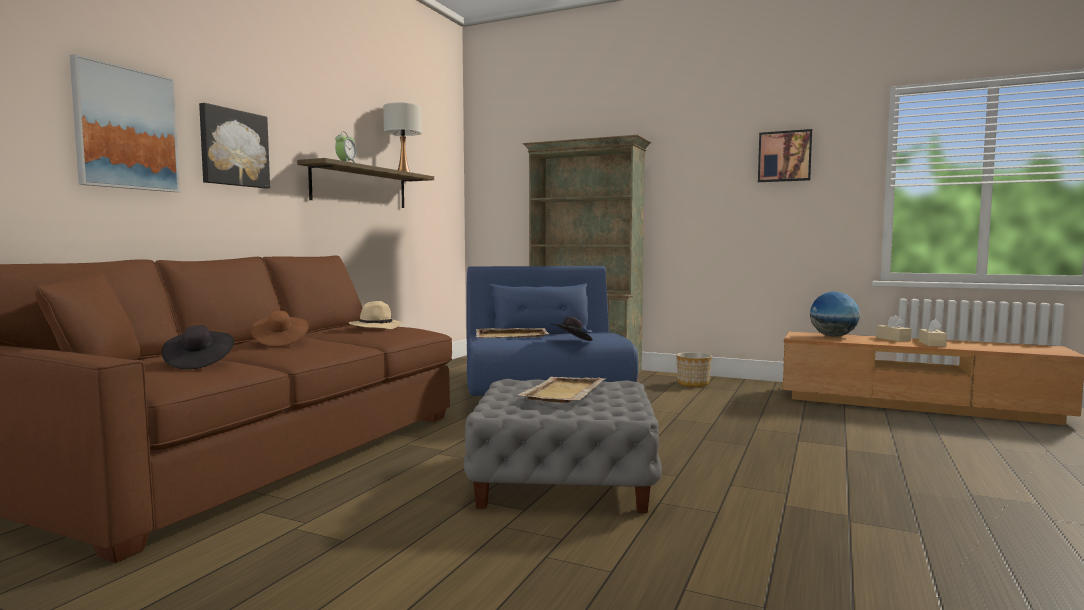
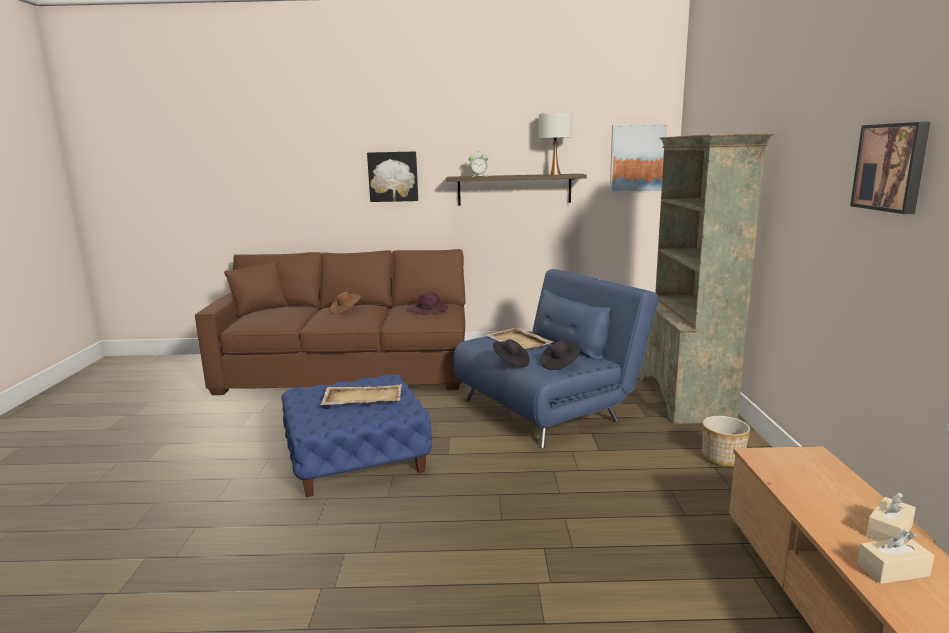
camera: 65 degrees right, 10 degrees up
(126, 128) = (324, 177): picture -> picture (637, 158)
(198, 363) = (276, 317): black hat -> black hat (560, 364)
(376, 327) = (429, 310): beige hat -> purple hat
(564, 479) = (356, 457): grey ottoman -> blue ottoman
(833, 336) = (824, 479): globe -> none

